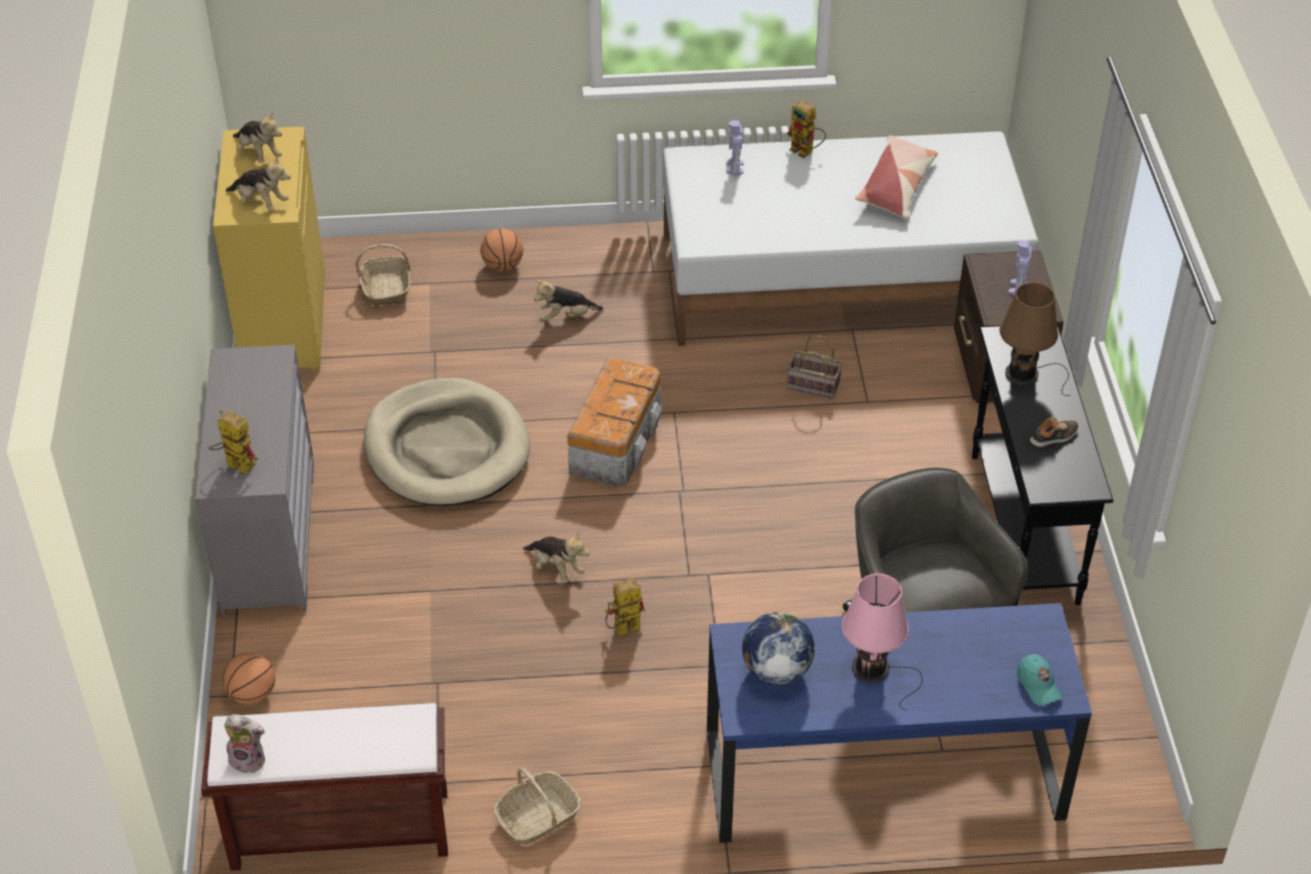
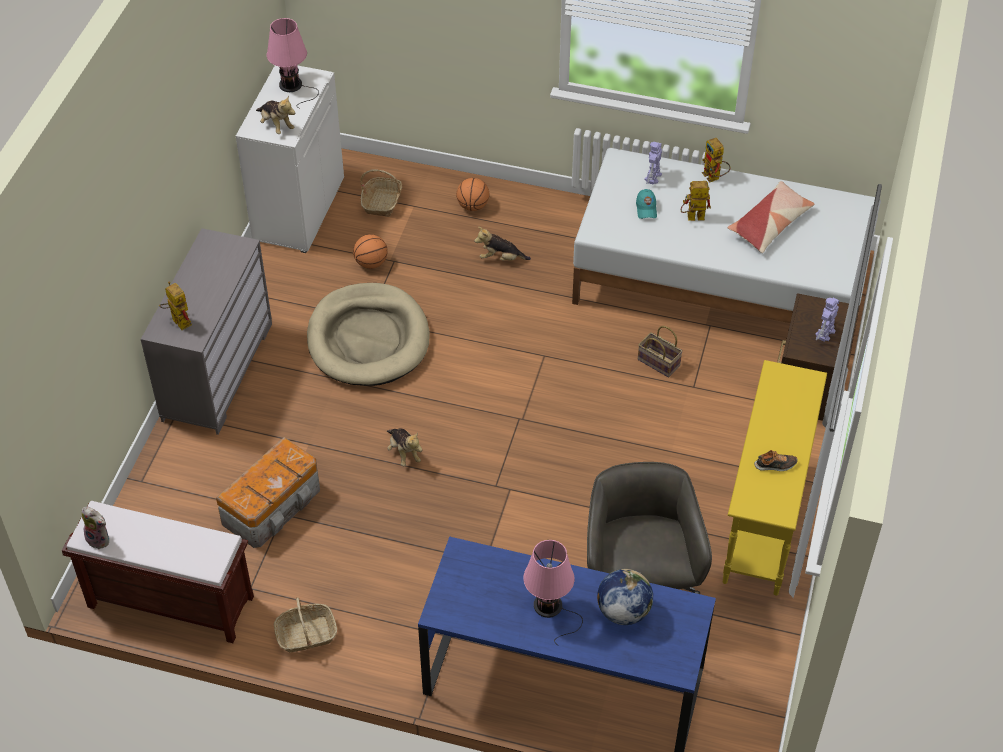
camera: 20 degrees right, 5 degrees up
(252, 695) = (155, 485): basketball -> basketball (371, 263)
(259, 153) = (292, 86): plush toy -> pink table lamp
(282, 321) = (298, 209): yellow cabinet -> white cabinet
(617, 441) = (492, 366): storage box -> storage box (274, 506)
(622, 630) = (428, 513): toy robot -> toy robot (691, 218)
(776, 670) = (479, 586): globe -> globe (623, 611)
(1023, 528) = (763, 522): black console table -> yellow console table
(1026, 374) = (780, 408): brown table lamp -> none
(1038, 685) = (665, 657): turquoise cap -> turquoise cap (646, 209)

